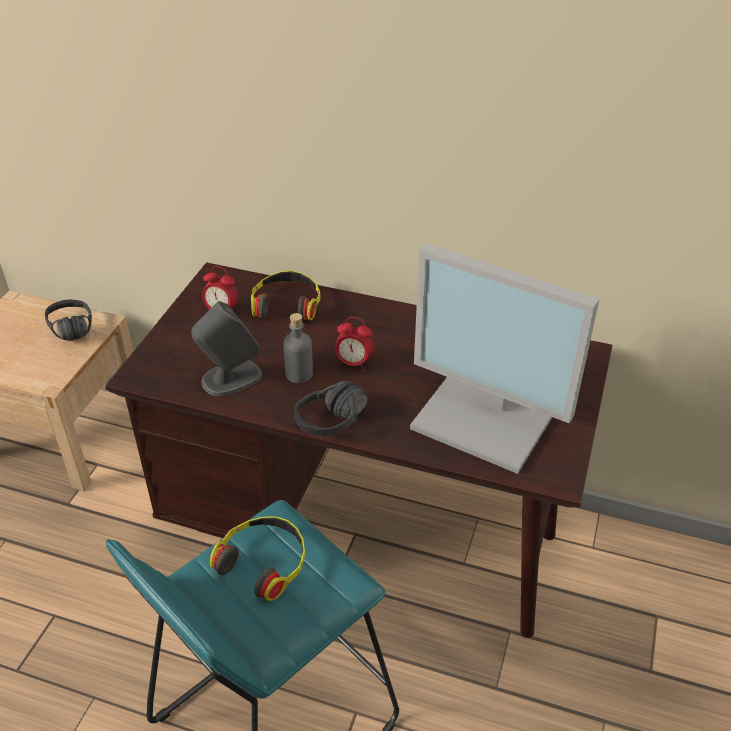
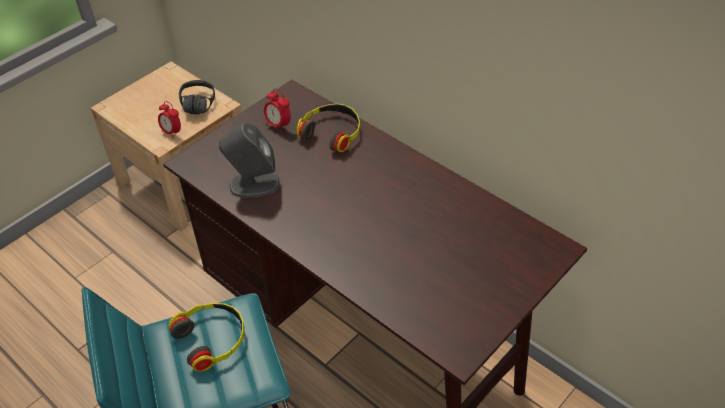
camera: 25 degrees right, 5 degrees up
(299, 374) = (306, 196): grey bottle -> none
(339, 426) = (310, 250): black headphones -> none
(353, 363) = (353, 199): alarm clock -> alarm clock (172, 132)
(488, 417) = (434, 281): monitor -> none

